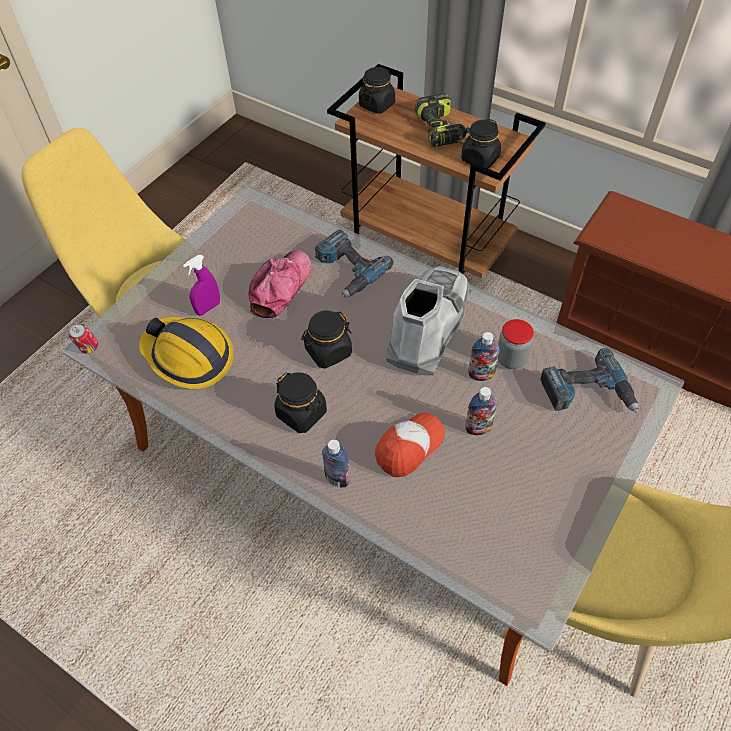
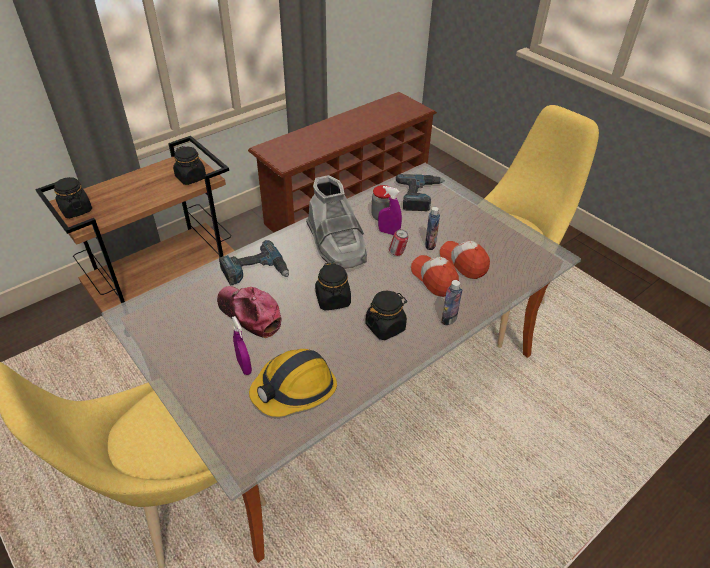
camera: 75 degrees left, 10 degrees down
(89, 349) = (243, 471): can -> can (397, 253)
(428, 327) = (336, 244): grey boot -> grey boot turned 150 degrees counterclockwise
(441, 130) = (142, 186): power drill -> none
(459, 477) = (464, 262): none -> cap
(481, 375) = (388, 232): bottle -> purple spray bottle

